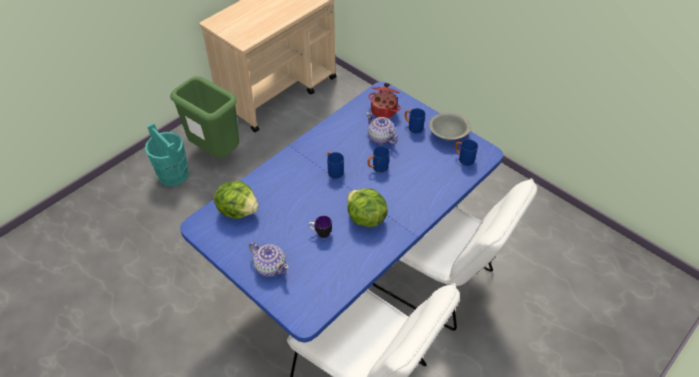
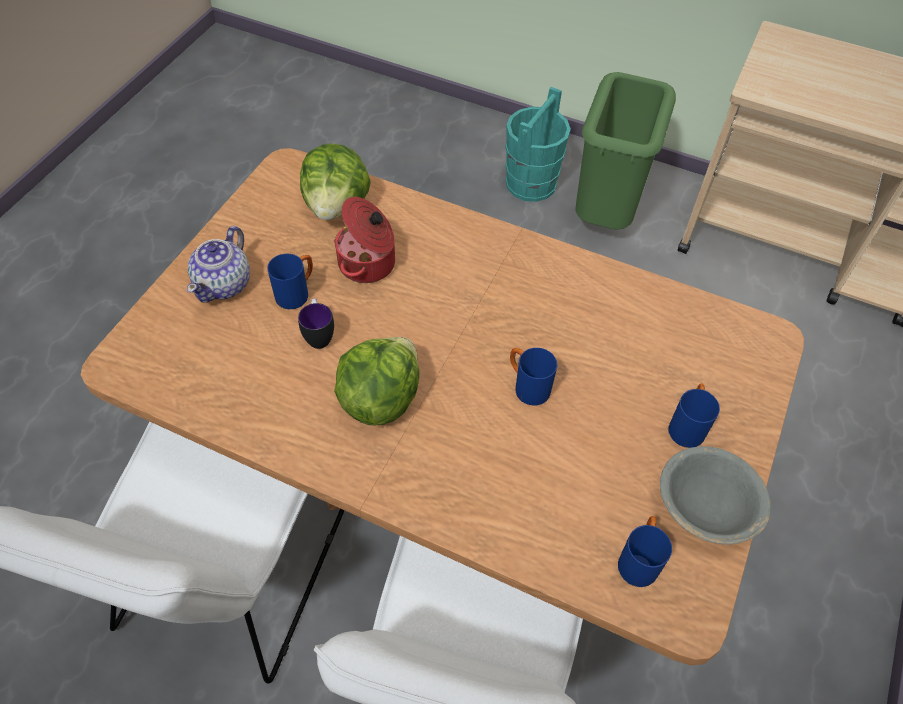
camera: 70 degrees right, 5 degrees up
(334, 171) = (486, 314): blue mug -> blue mug (297, 293)
(350, 268) = (445, 489): blue dining table -> brown dining table
(381, 138) = (618, 371): teapot -> none
(384, 110) = (708, 356): cooking pot -> cooking pot (368, 264)

